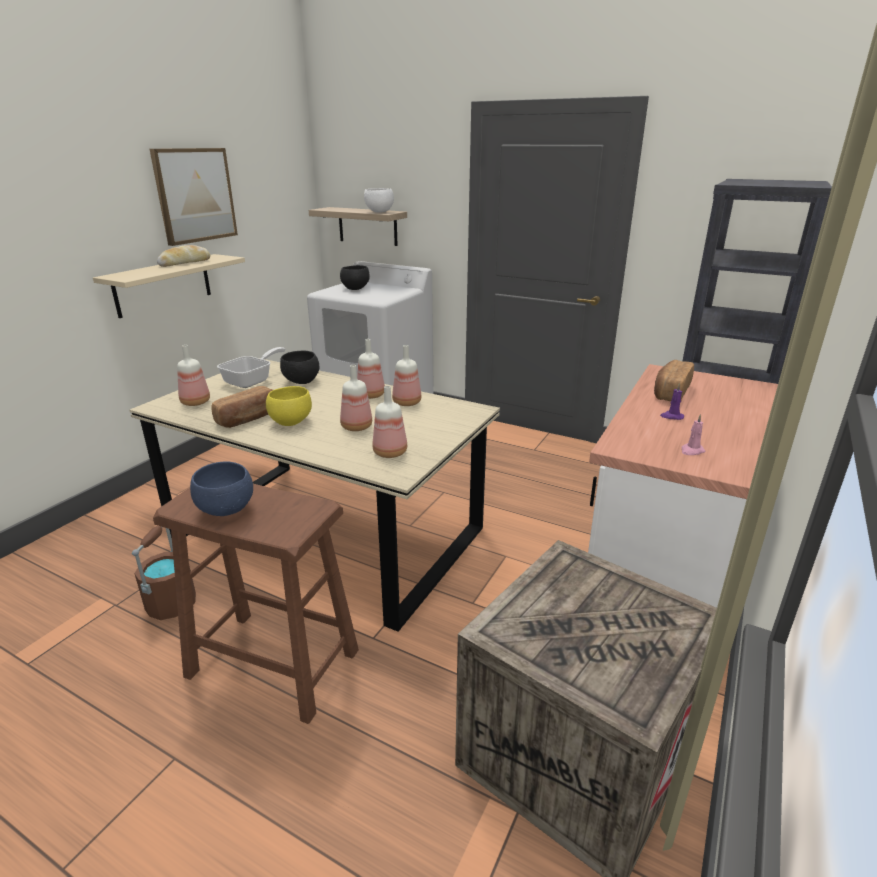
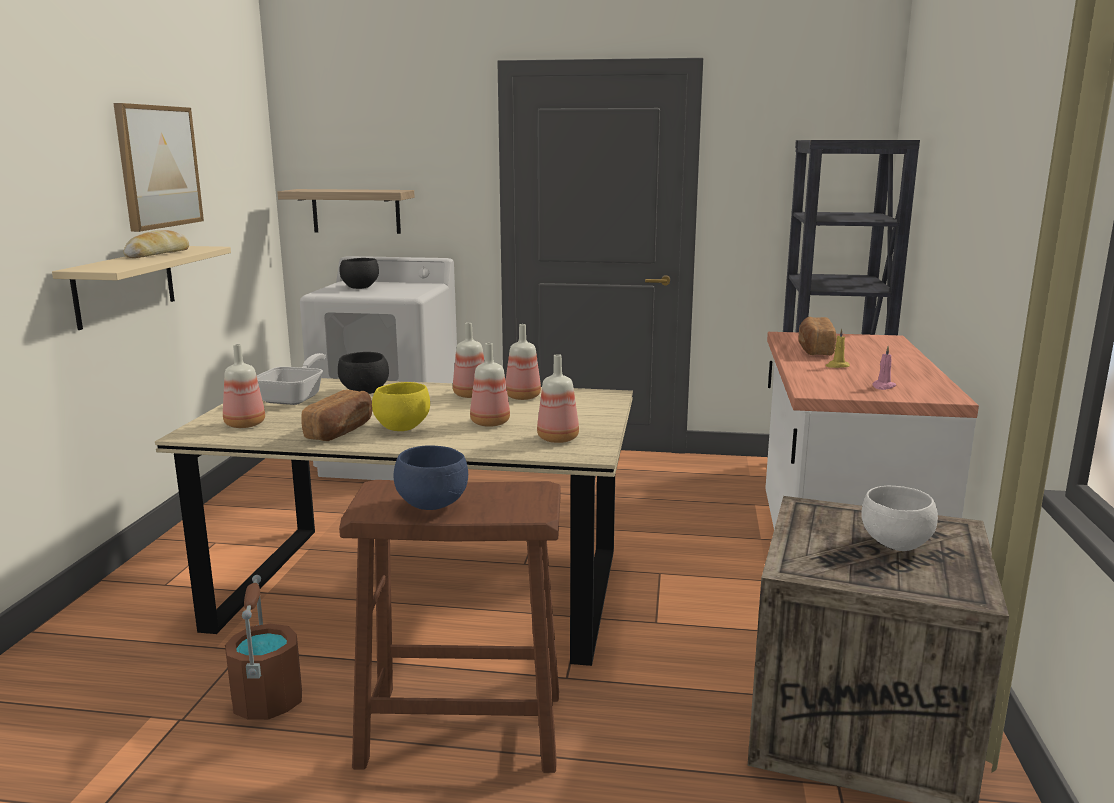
camera: 20 degrees left, 10 degrees down
(379, 212) = (381, 190): white bowl -> white bowl (896, 545)
(671, 416) = (837, 366): purple candle -> yellow candle

